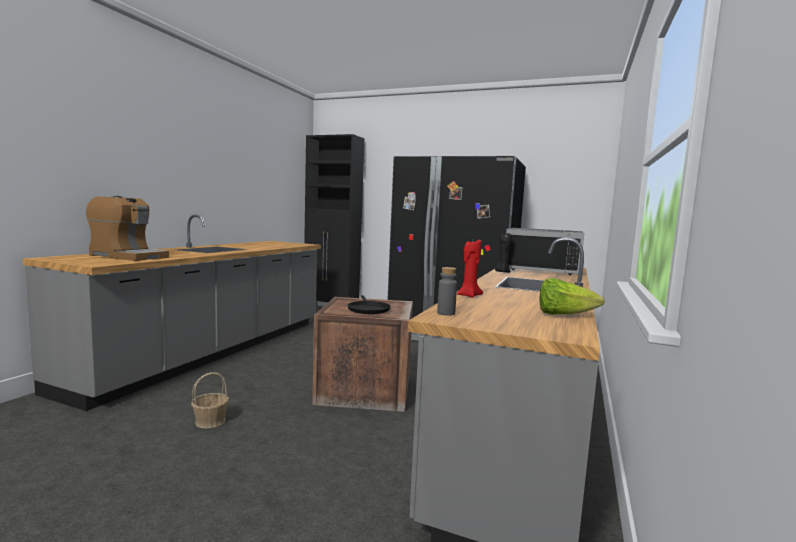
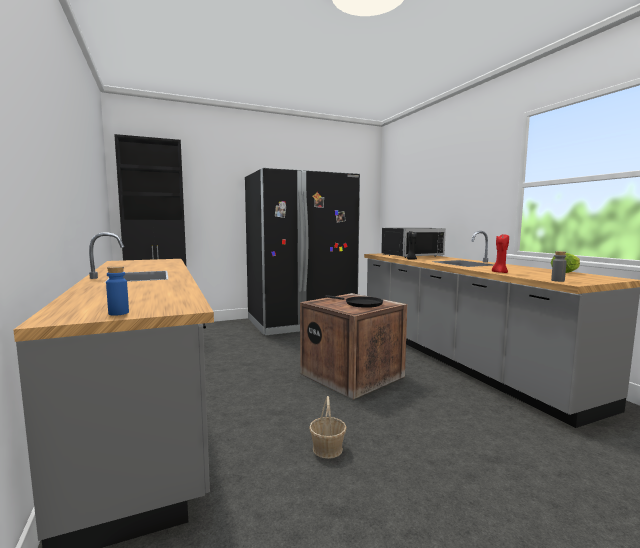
camera: 45 degrees left, 0 degrees up
(72, 260) = (118, 313): none -> blue bottle
(128, 256) = (132, 296): coffee machine -> none

